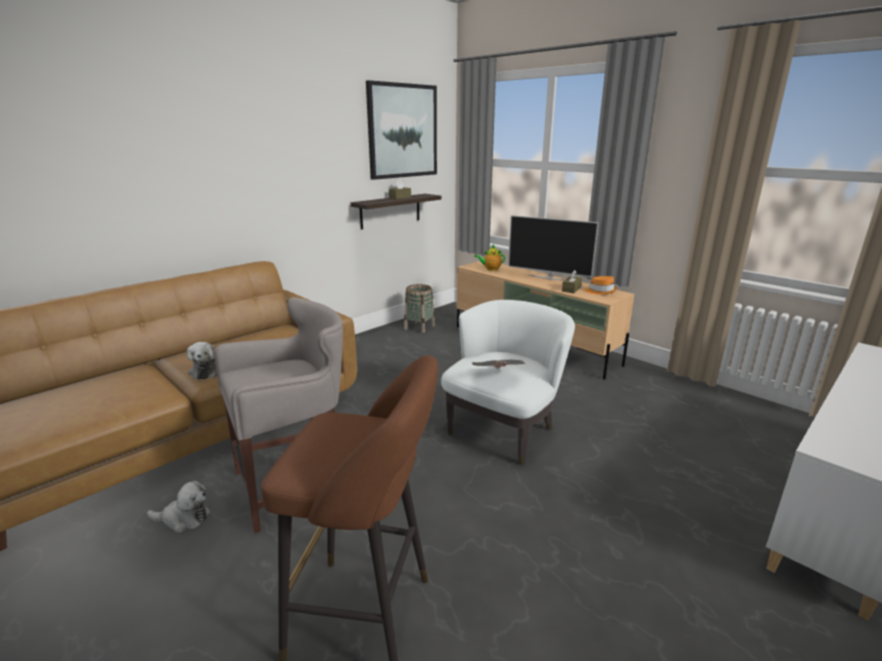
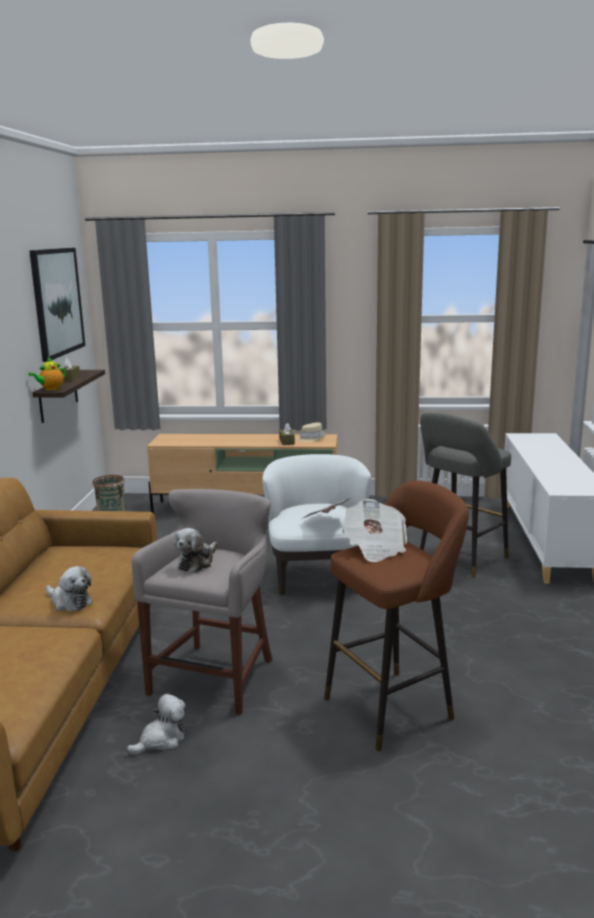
camera: 40 degrees left, 5 degrees down
(271, 372) = (197, 562): none -> plush toy
(352, 425) = (374, 547): none -> newspaper
(490, 269) = (185, 441): teapot -> teapot (50, 389)
(549, 278) = (251, 436): television -> none
(601, 291) = (311, 438): orange hat -> beige hat
(680, 479) = (459, 559): none -> grey stool

